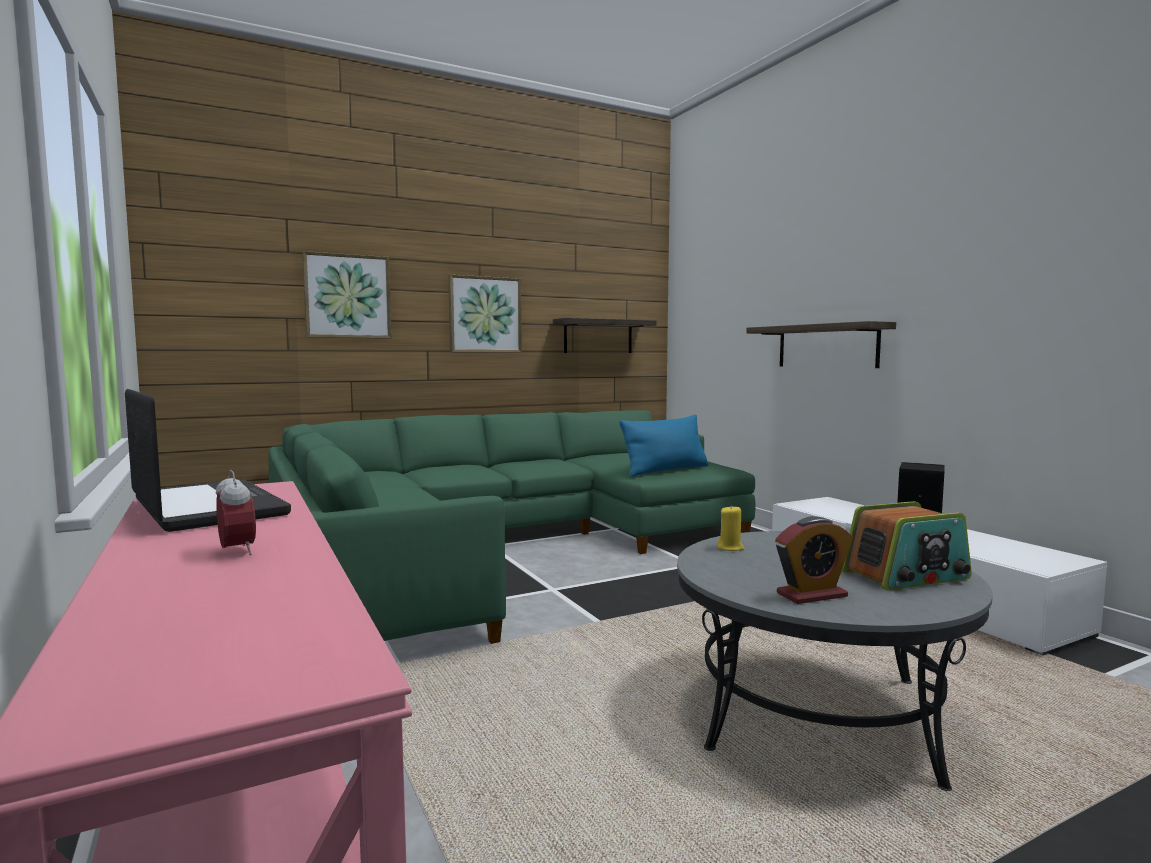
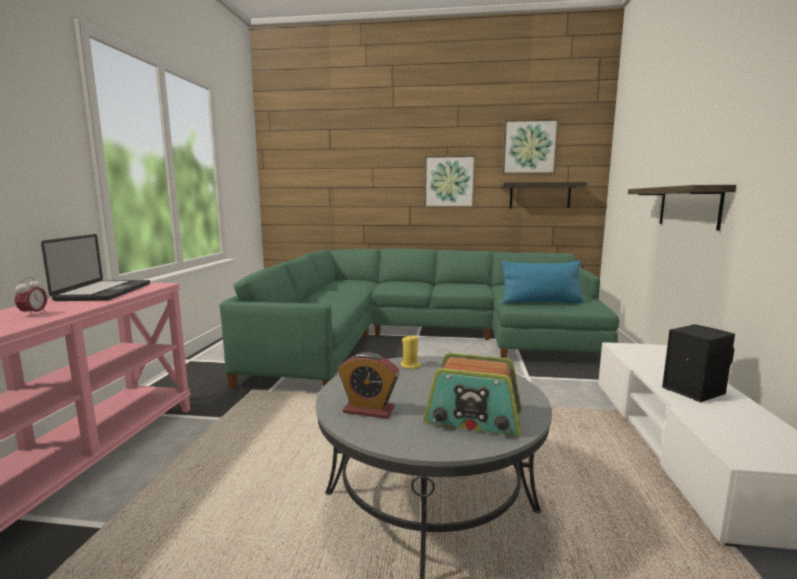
camera: 35 degrees right, 5 degrees up
(347, 296) = (361, 173): picture -> picture (529, 147)

